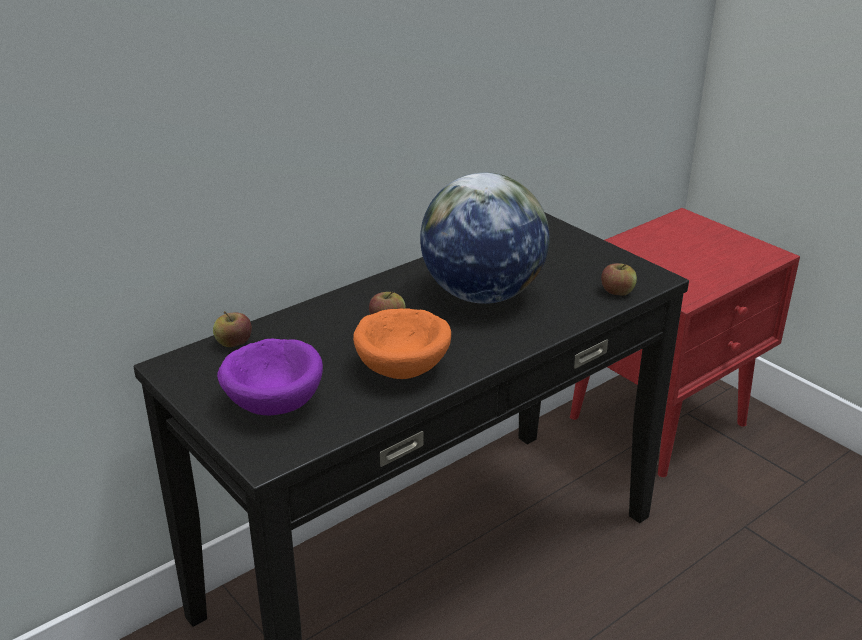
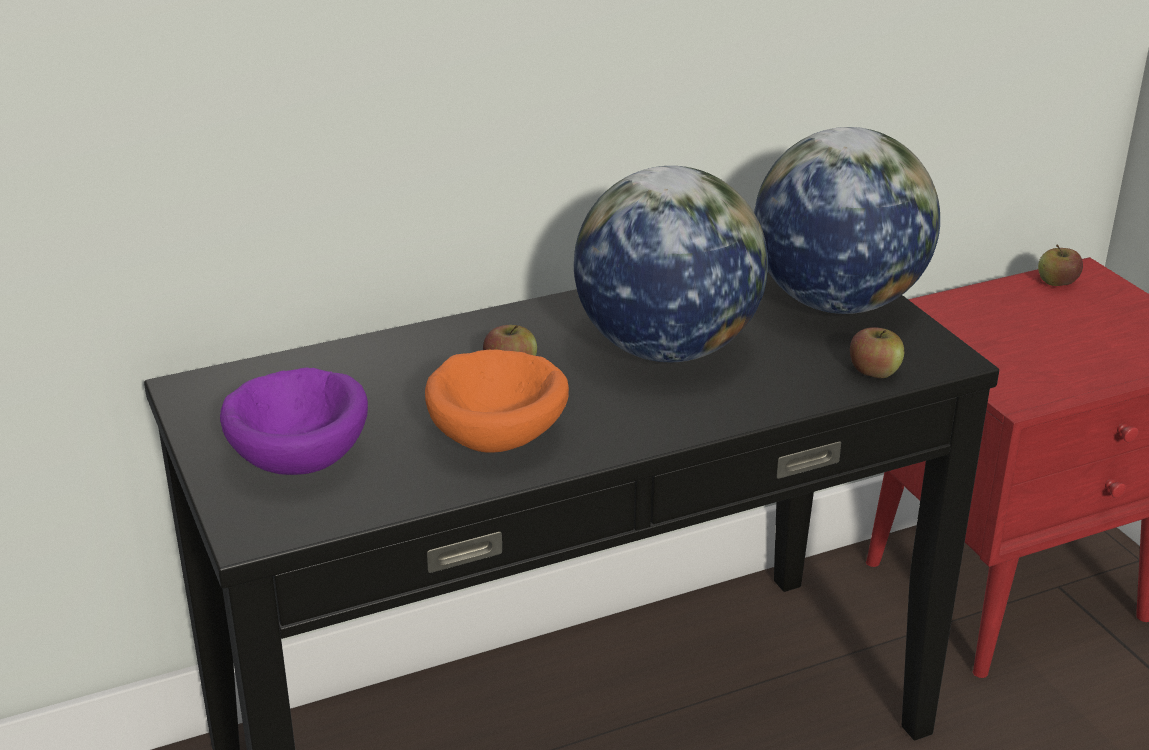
camera: 15 degrees right, 0 degrees up
(234, 343) = (287, 369): apple -> apple (1057, 283)
(572, 251) = (837, 302): none -> globe

